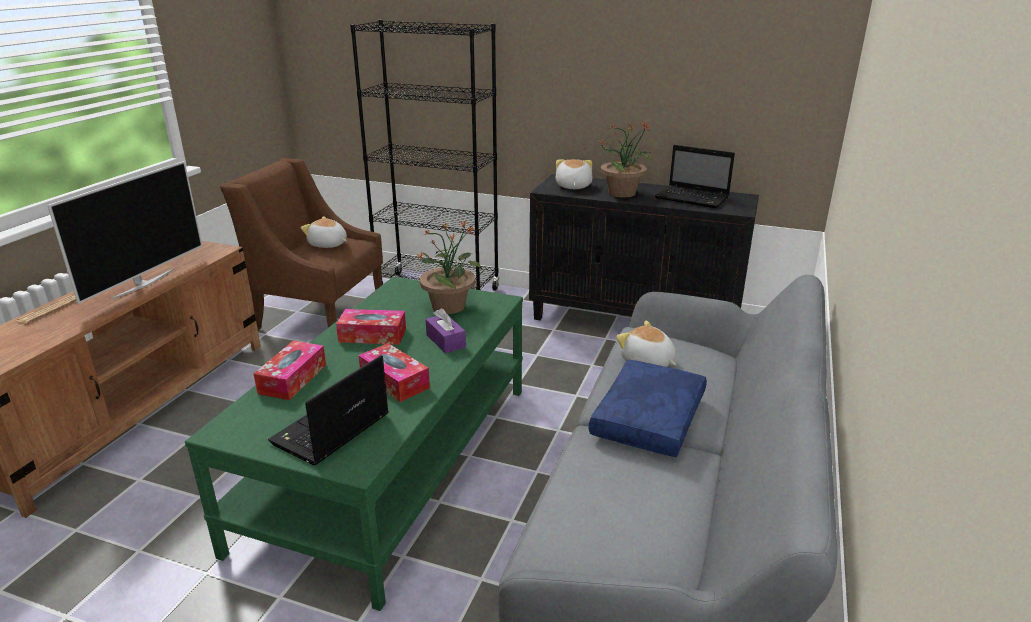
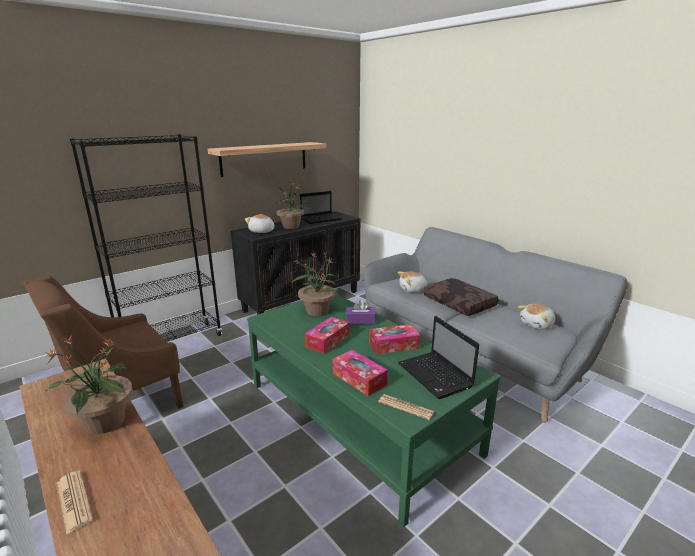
camera: 60 degrees left, 5 degrees down
(143, 283) = (104, 423): television -> potted plant
(244, 424) = (406, 407): none -> newspaper
(327, 245) = (126, 335): plush toy -> plush toy (537, 325)
(626, 74) = (264, 158): none -> shelf
(650, 420) = (460, 303): blue pillow -> brown pillow

